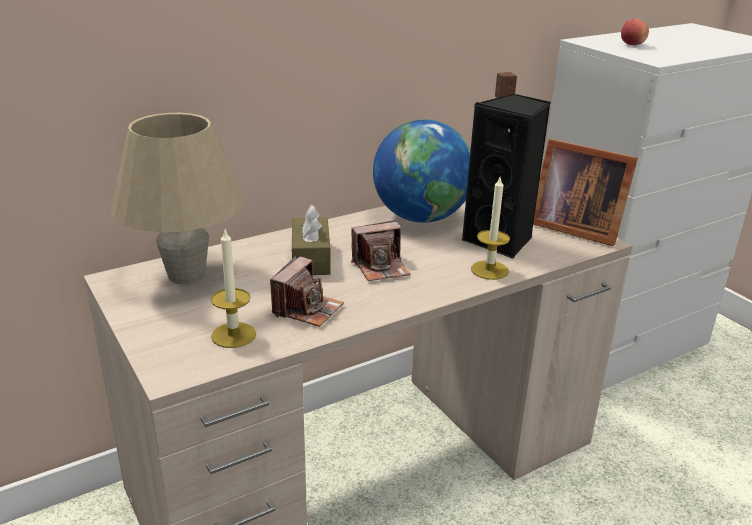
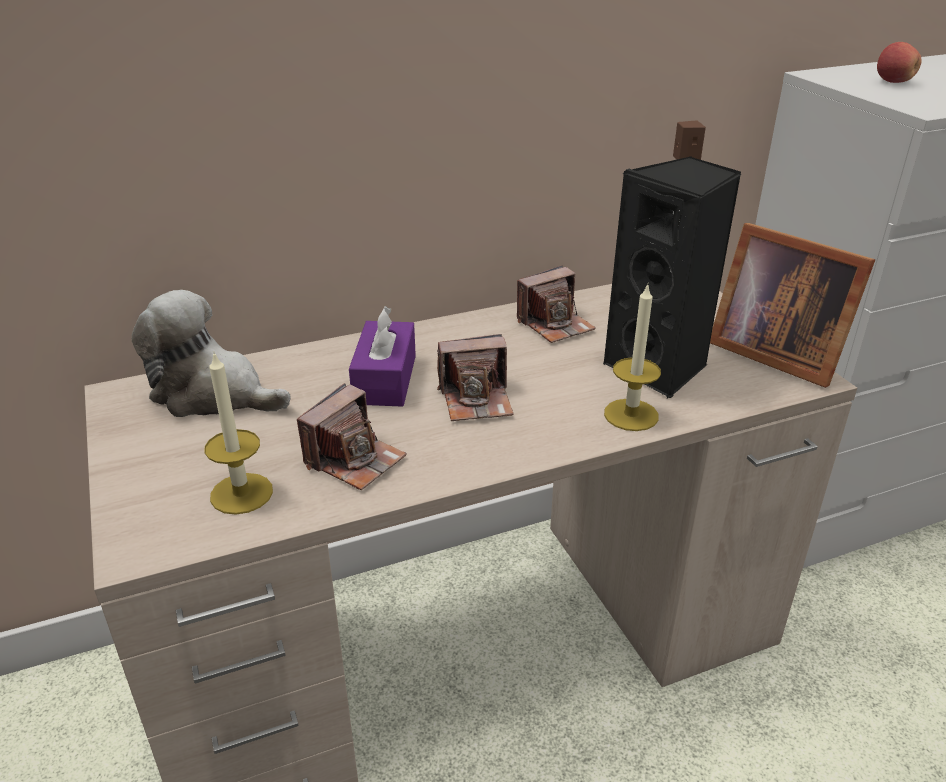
camera: 10 degrees right, 5 degrees up
(186, 275) = (213, 394): beige table lamp -> plush toy
(311, 258) = (385, 379): brown tissue box -> purple tissue box
(420, 217) = (555, 324): globe -> camera

